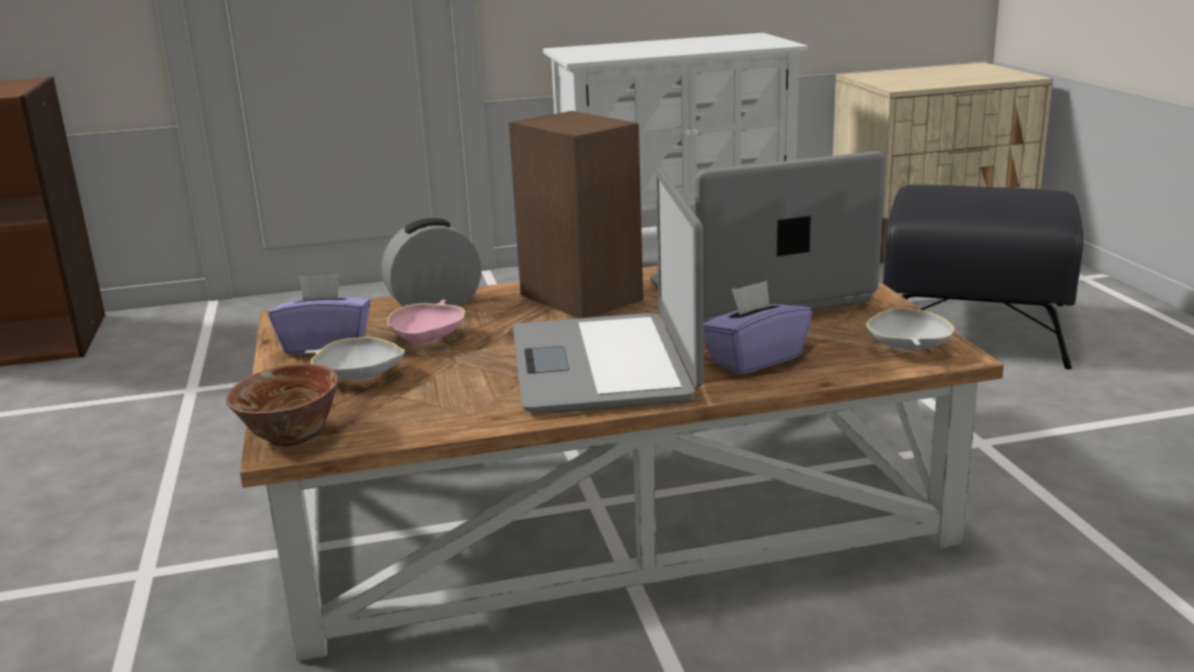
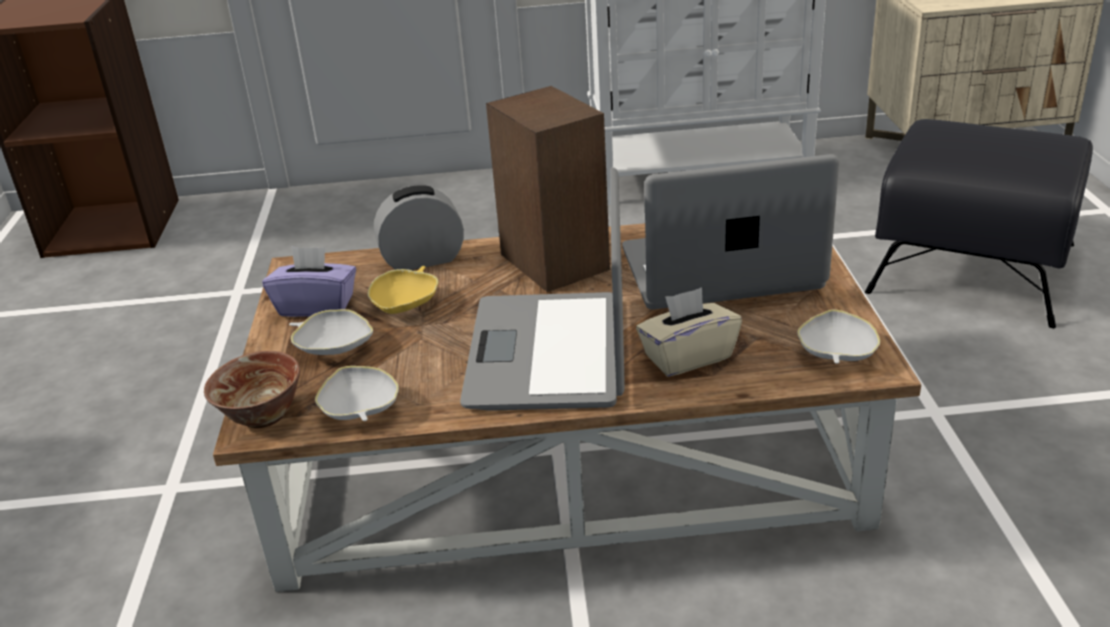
camera: 10 degrees right, 10 degrees up
(406, 424) = (360, 411): none -> white bowl
(428, 338) = (405, 304): pink bowl -> yellow bowl
(754, 359) = (687, 357): purple tissue box -> beige tissue box

